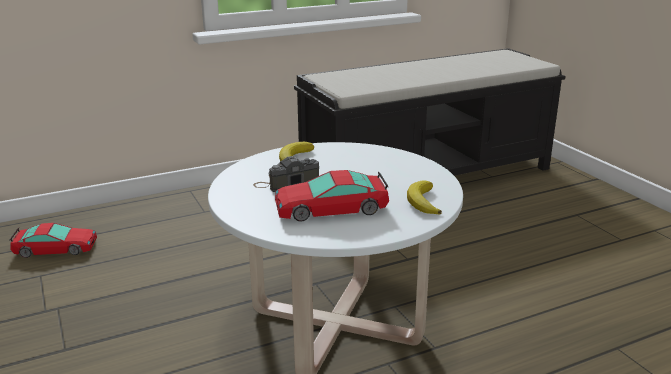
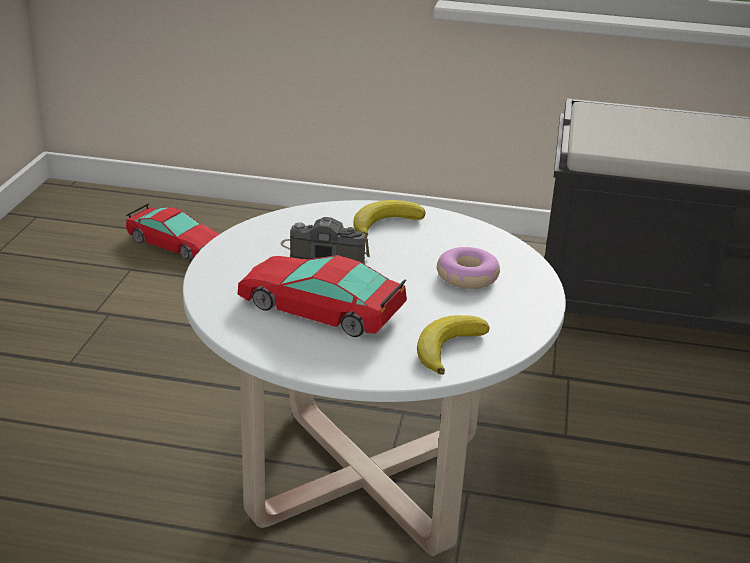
camera: 35 degrees right, 5 degrees up
(378, 168) = (467, 277): none -> donut

